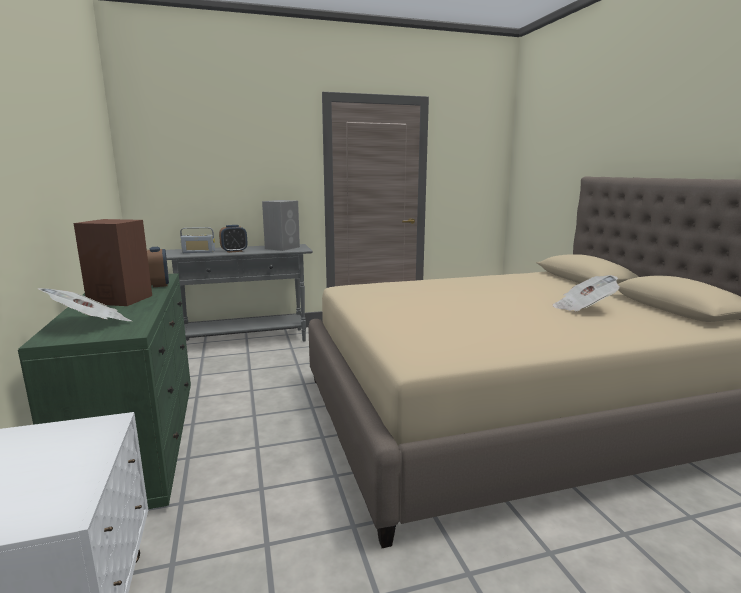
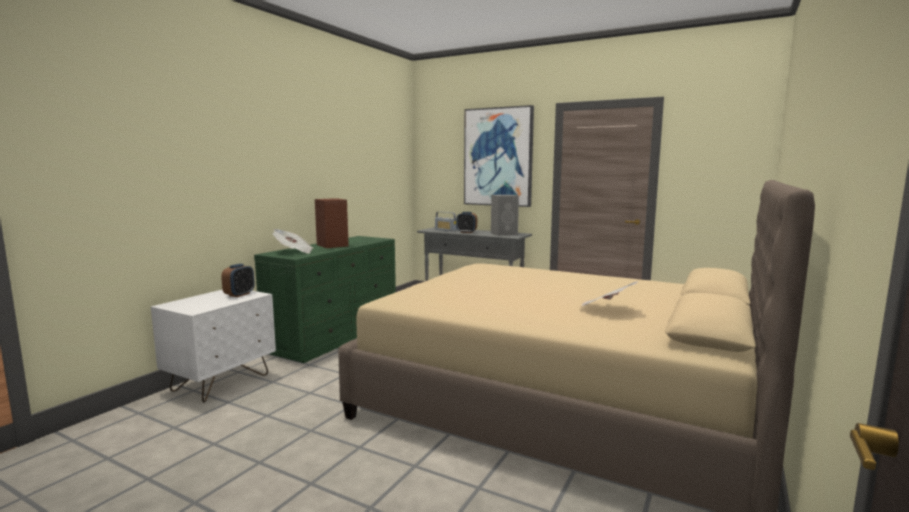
camera: 45 degrees right, 5 degrees down
(160, 284) = (368, 242): alarm clock -> alarm clock (239, 294)
(253, 154) = (498, 157): none -> picture

